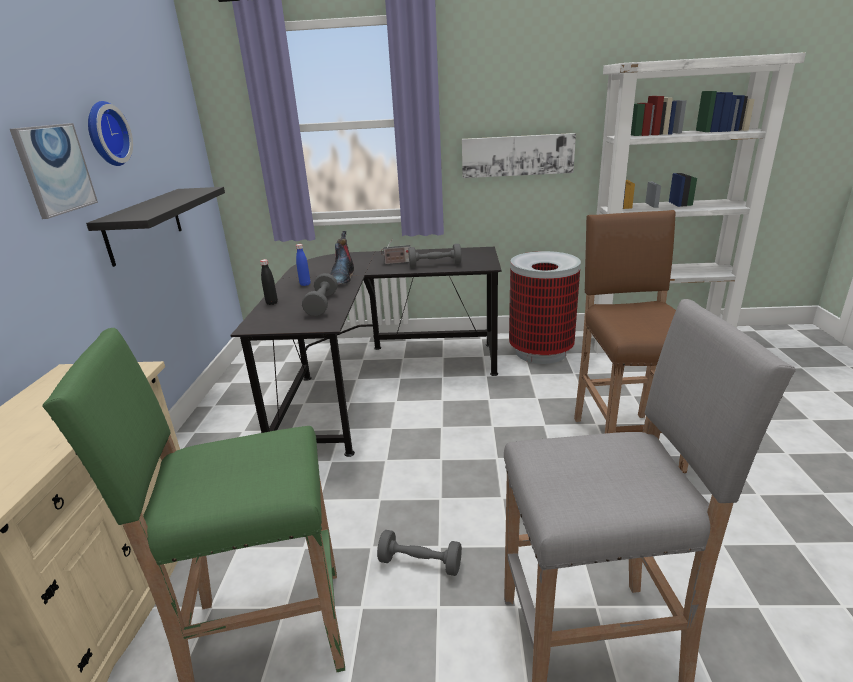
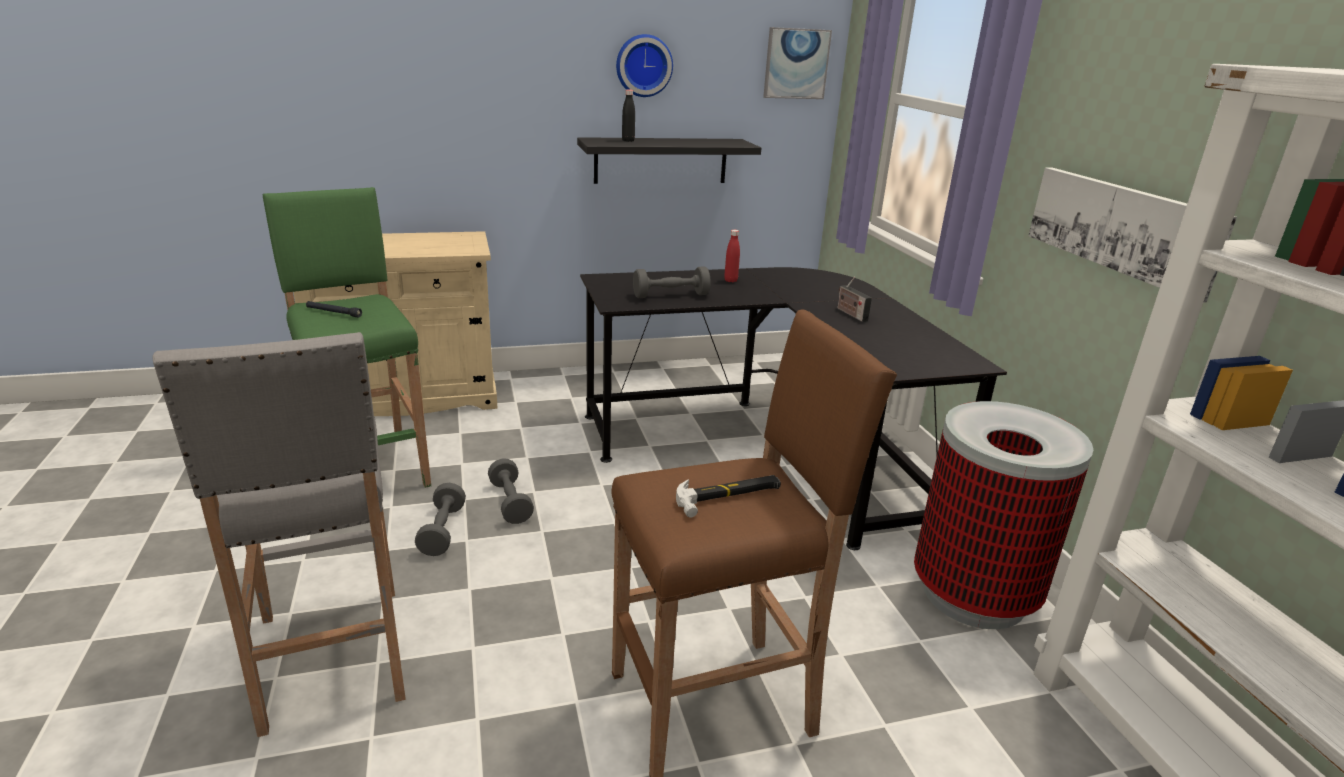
camera: 70 degrees right, 0 degrees up
(55, 169) = (561, 86): picture -> picture (796, 63)
(226, 481) = (333, 312): none -> black flashlight
(272, 303) = (665, 275): black bottle -> black bottle (628, 141)
(305, 284) = (730, 280): blue bottle -> red bottle
(342, 277) = (766, 293): boot -> none
(435, 265) = (860, 336): grey dumbbell -> grey dumbbell (510, 502)
(640, 315) = (728, 496): none -> hammer

